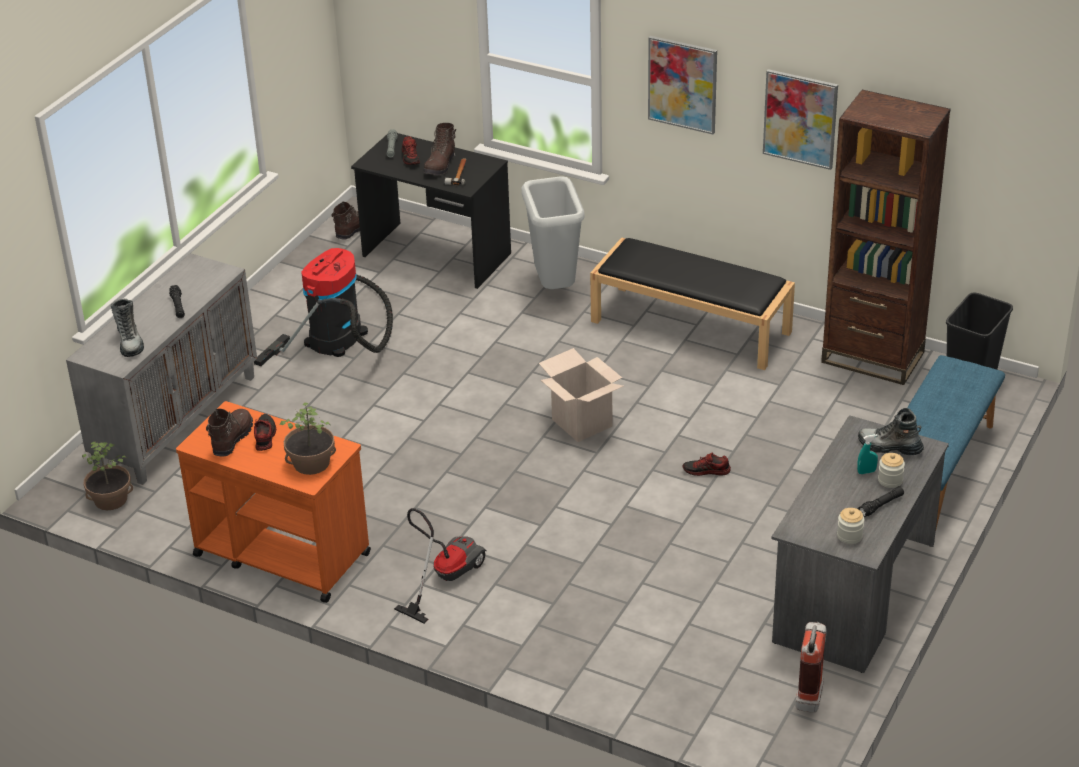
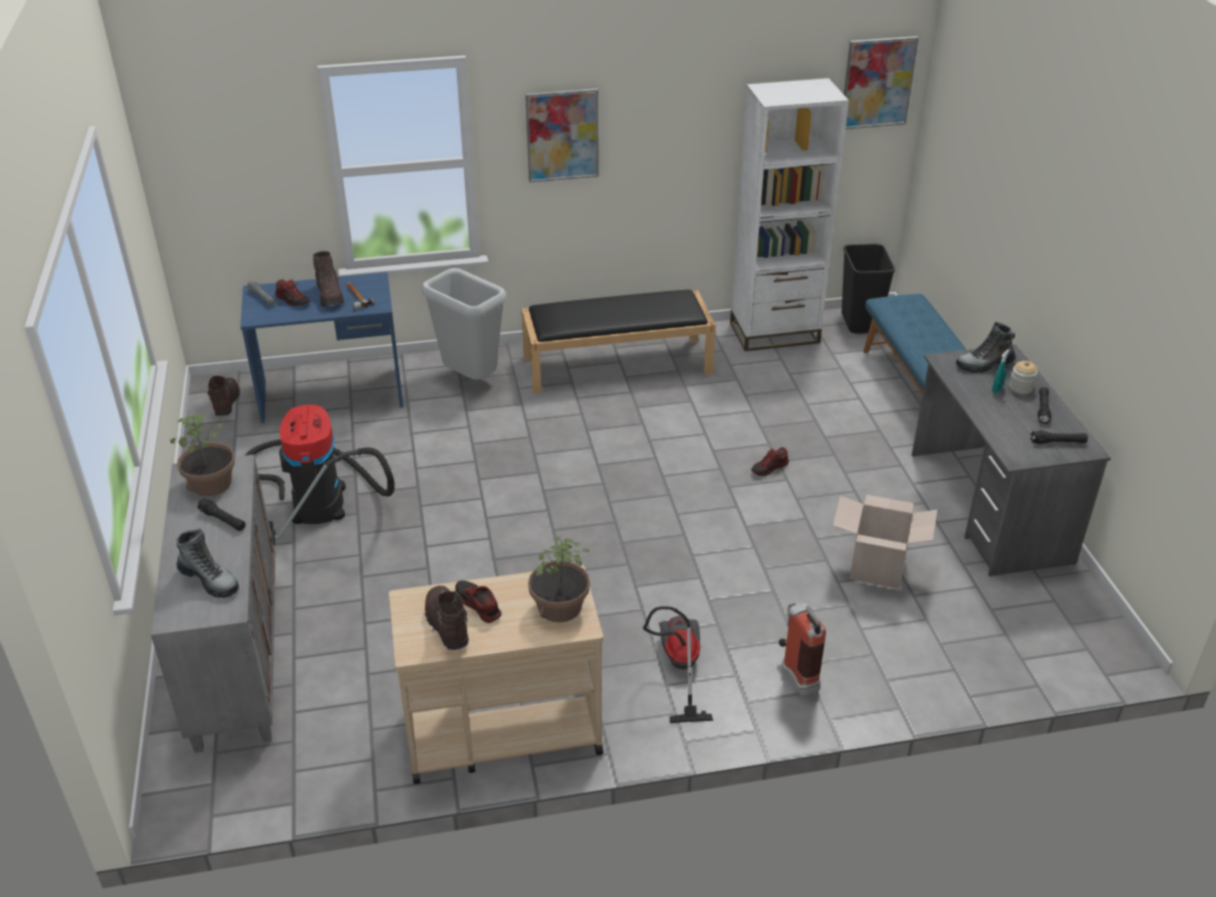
camera: 40 degrees left, 0 degrees up
(110, 500) = (251, 777): potted plant -> potted plant (212, 484)
(281, 554) = (501, 731): orange cart -> beige cart
(436, 256) = (332, 395): black desk -> blue desk
(582, 423) = (627, 476): cardboard box -> cardboard box (877, 568)
(800, 118) = (683, 133): picture -> picture (877, 82)
(810, 692) = (1063, 600): fire extinguisher -> fire extinguisher (795, 675)
(849, 536) = (1058, 442): jar -> black flashlight
(872, 357) = (774, 333): brown bookcase -> white bookcase

